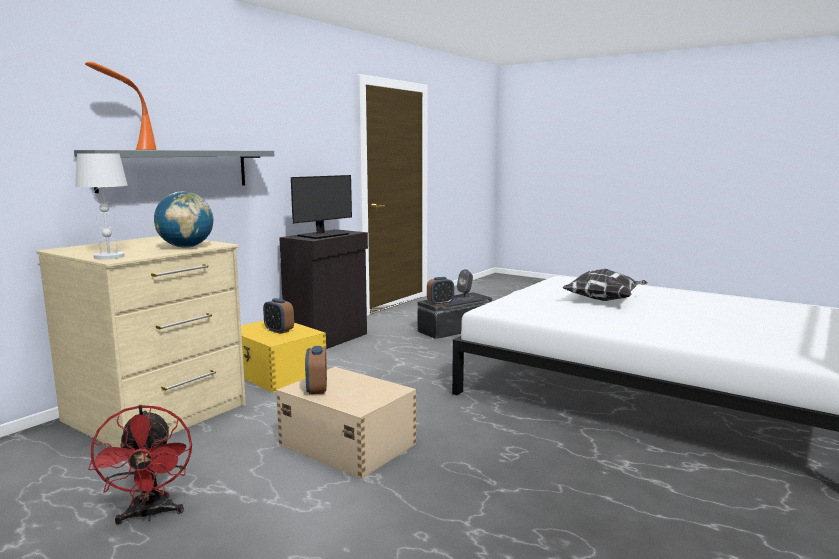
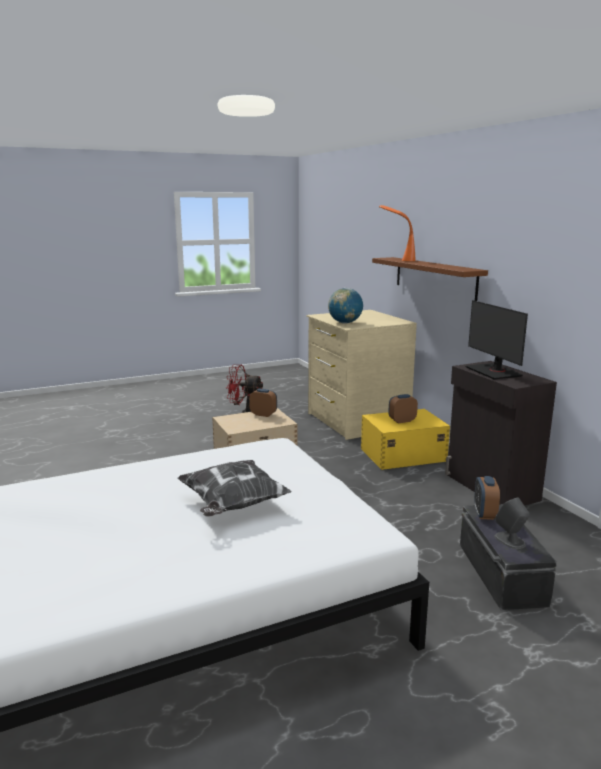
camera: 120 degrees right, 5 degrees up
(109, 257) = (327, 315): white table lamp -> none
(176, 169) = (434, 277): grey shelf -> brown shelf

